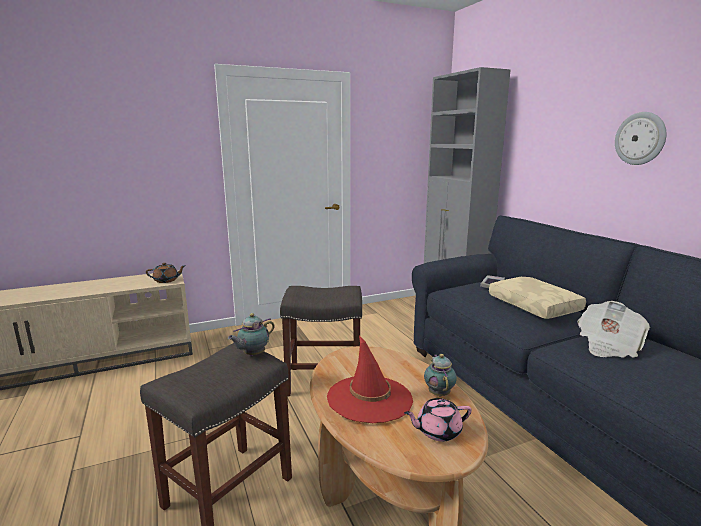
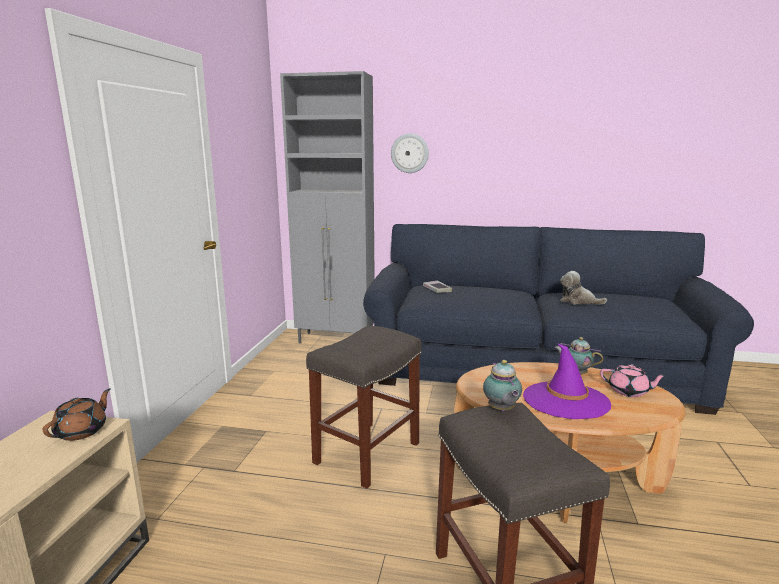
camera: 55 degrees left, 0 degrees up
(369, 398) = (565, 400): red hat -> purple hat
(437, 431) = (629, 391): pink teapot -> pink teapot turned 90 degrees counterclockwise
(535, 306) = (494, 294): beige pillow -> none
(608, 345) = (578, 301): newspaper -> plush toy
(640, 138) = (513, 146): wall clock -> wall clock (409, 153)

